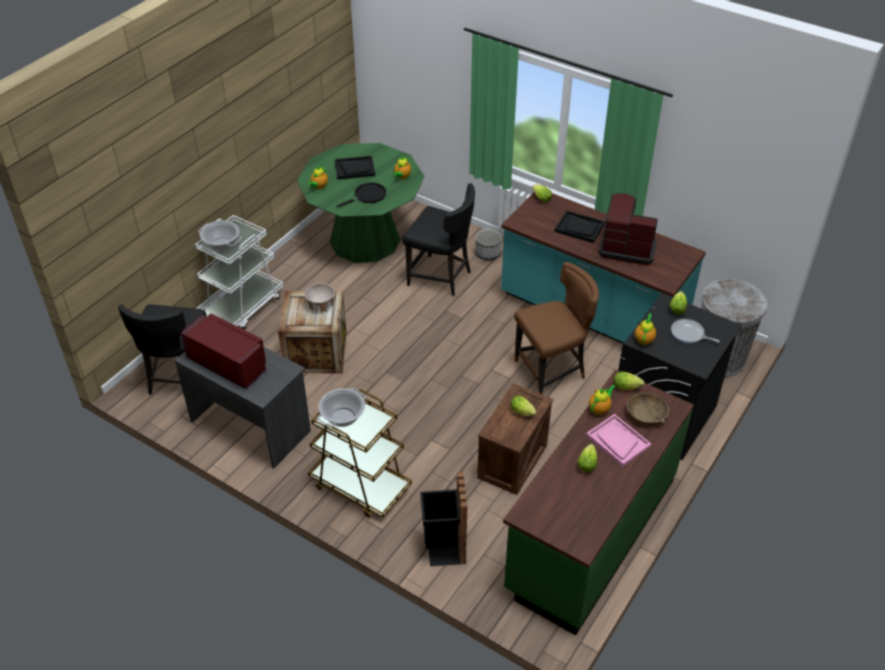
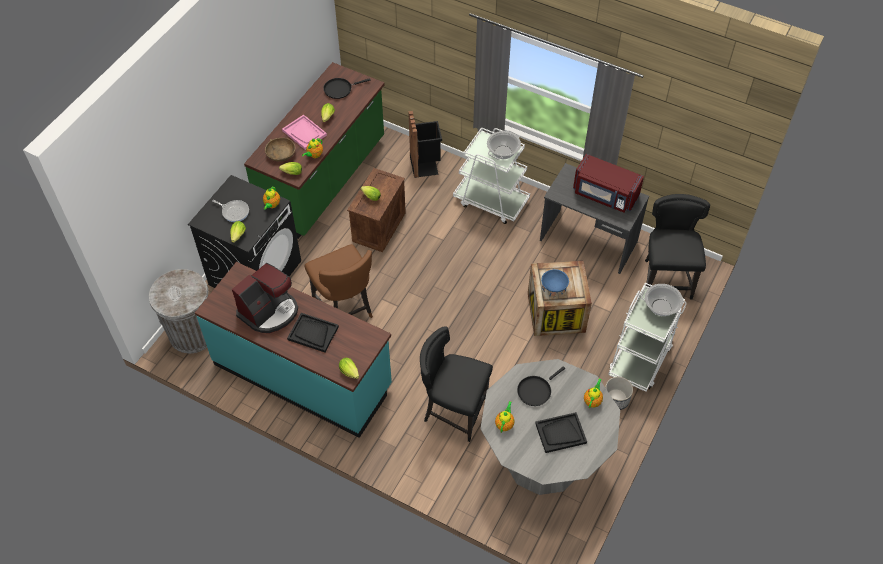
camera: 175 degrees right, 10 degrees up
(320, 305) = (553, 289): beige bowl -> blue bowl
(360, 486) = (491, 201): brown cart -> white cart
(365, 240) = (543, 459): green dining table -> grey dining table
(487, 253) = (407, 449): planter -> planter (616, 399)
(552, 371) = (345, 308): brown chair -> brown chair turned 90 degrees counterclockwise
(572, 510) = (340, 89): none -> black frying pan
(627, 247) = (269, 311): coffee machine -> coffee machine turned 60 degrees counterclockwise

